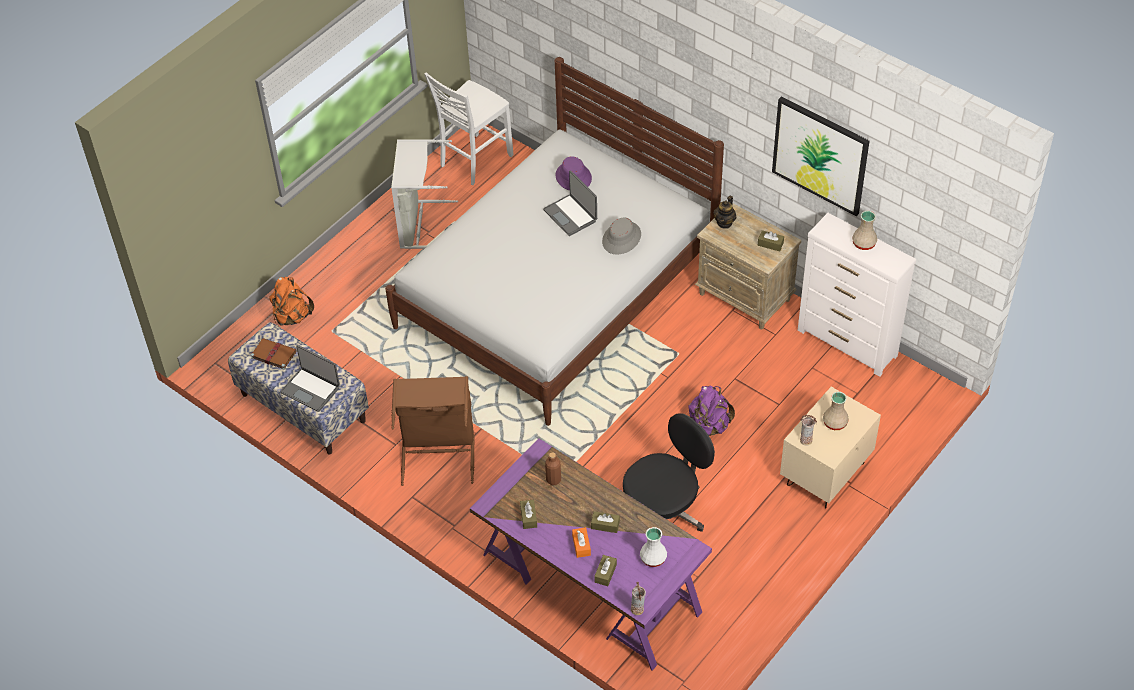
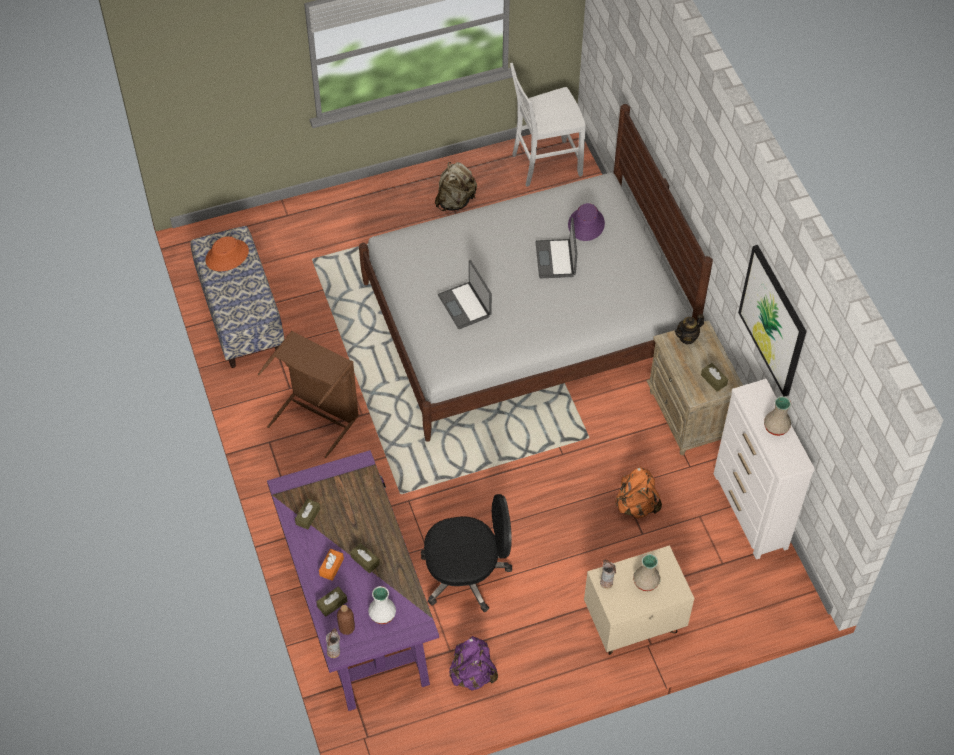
camera: 30 degrees right, 5 degrees up
(273, 354) = (227, 256): brown book -> orange hat
(292, 316) = (291, 229): orange backpack -> orange backpack (636, 505)
(311, 389) = (234, 303): laptop -> laptop (465, 305)
(420, 225) = (455, 201): grey laundry basket -> beige backpack
(553, 479) = (353, 495): brown bottle -> brown bottle (346, 628)
(621, 238) = (584, 304): grey hat -> none
(709, 425) = (565, 519): purple backpack -> purple backpack (472, 674)

